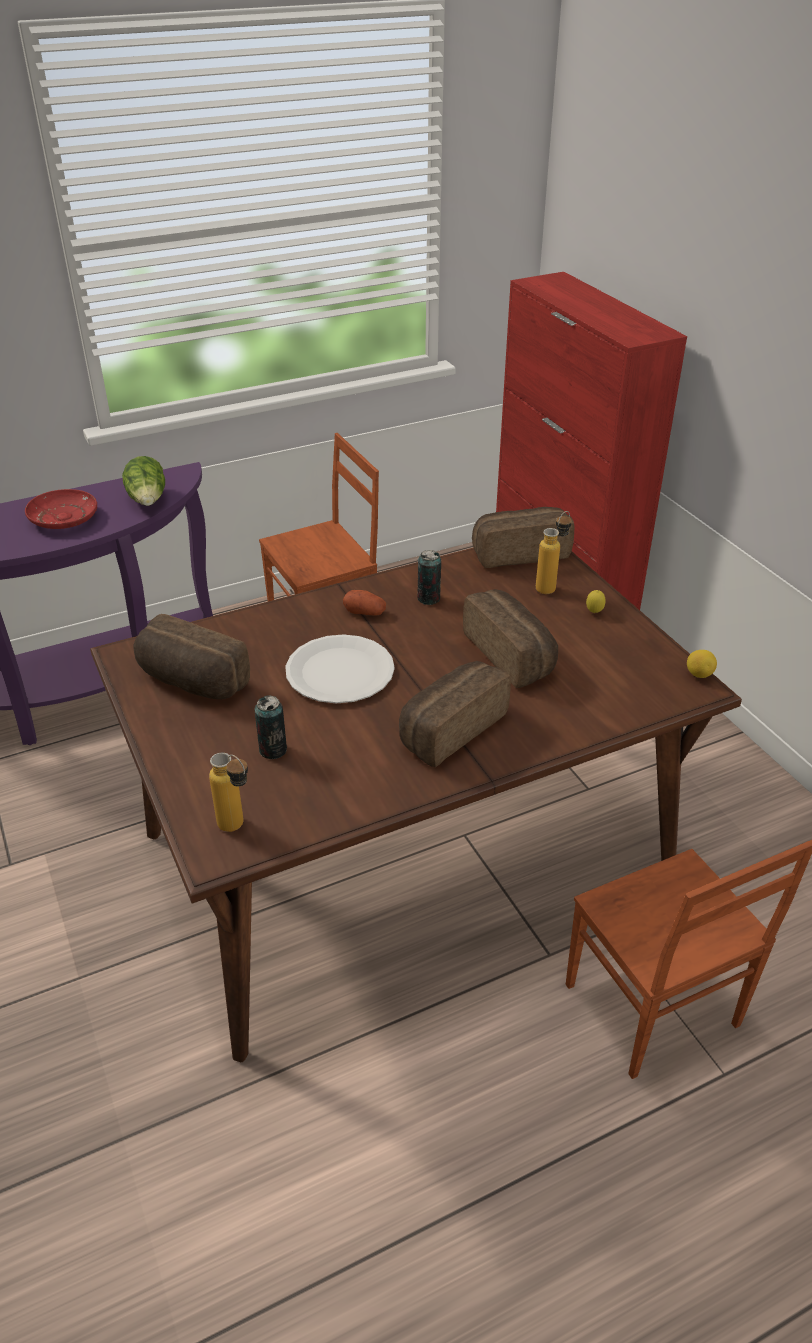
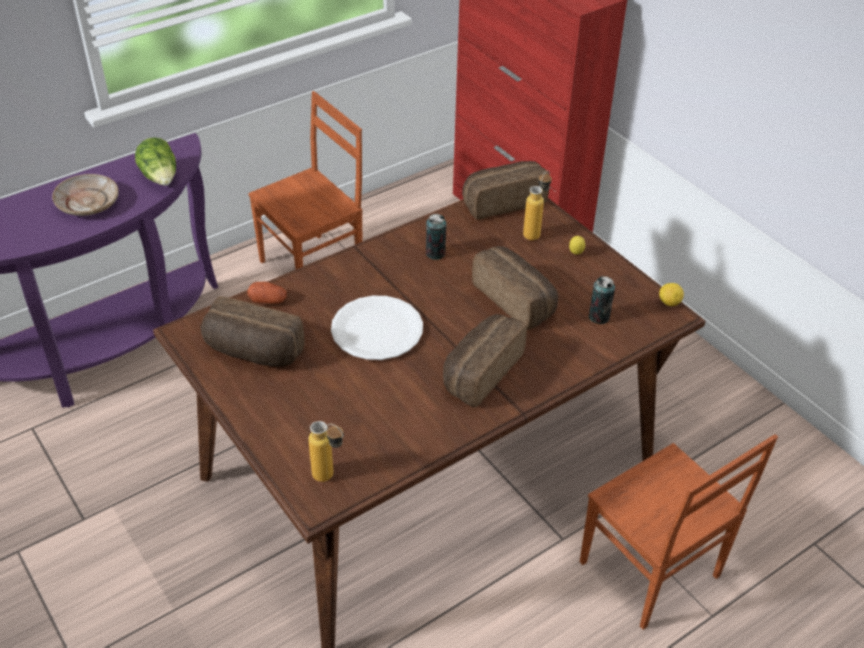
camera: 10 degrees left, 5 degrees up
(64, 518) = (88, 202): red plate -> beige plate
(273, 750) = (340, 407): can -> can (599, 317)
(365, 612) = (384, 272): potato -> potato (268, 300)

